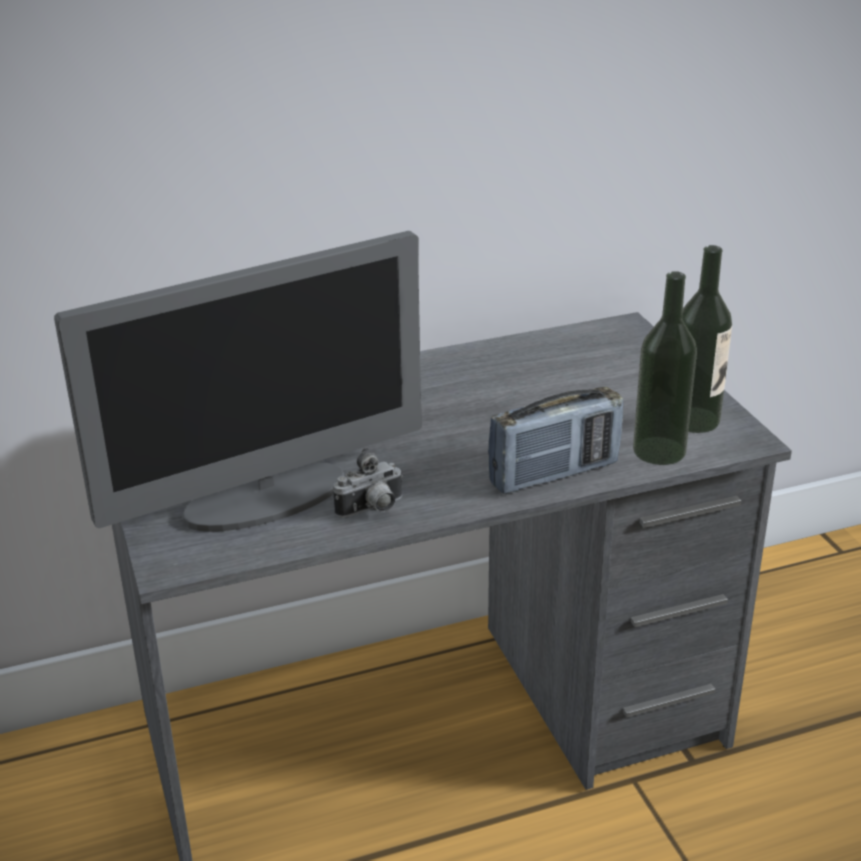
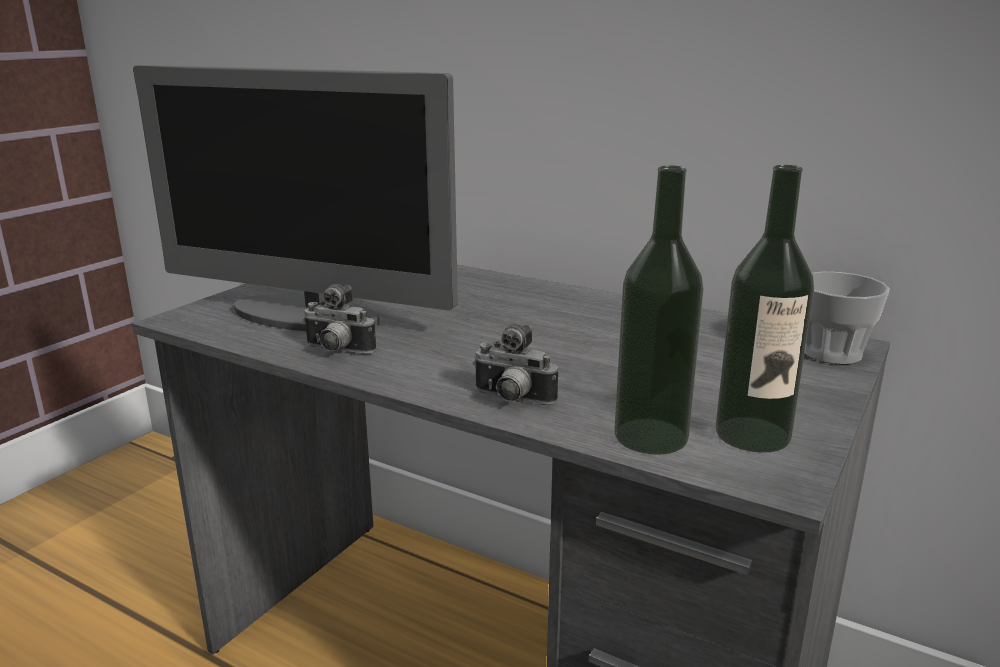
camera: 50 degrees right, 10 degrees down
(554, 474) = (512, 400): radio -> camera
(629, 338) = (832, 353): none -> cup

